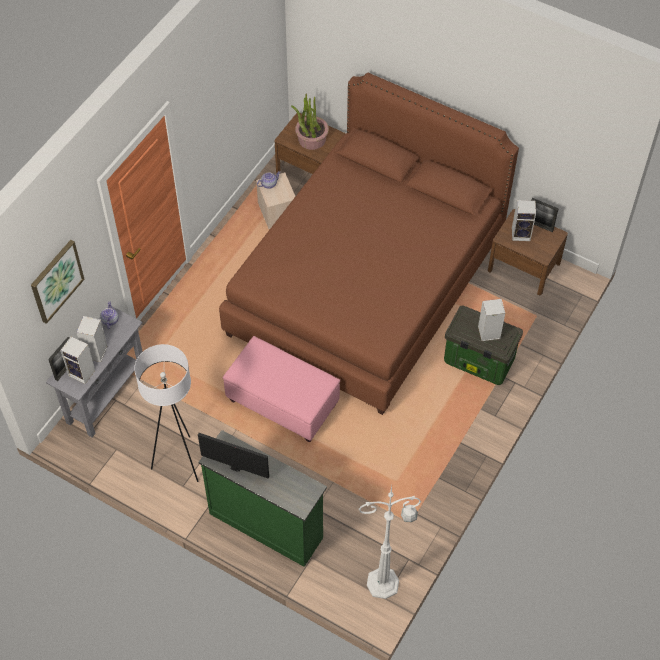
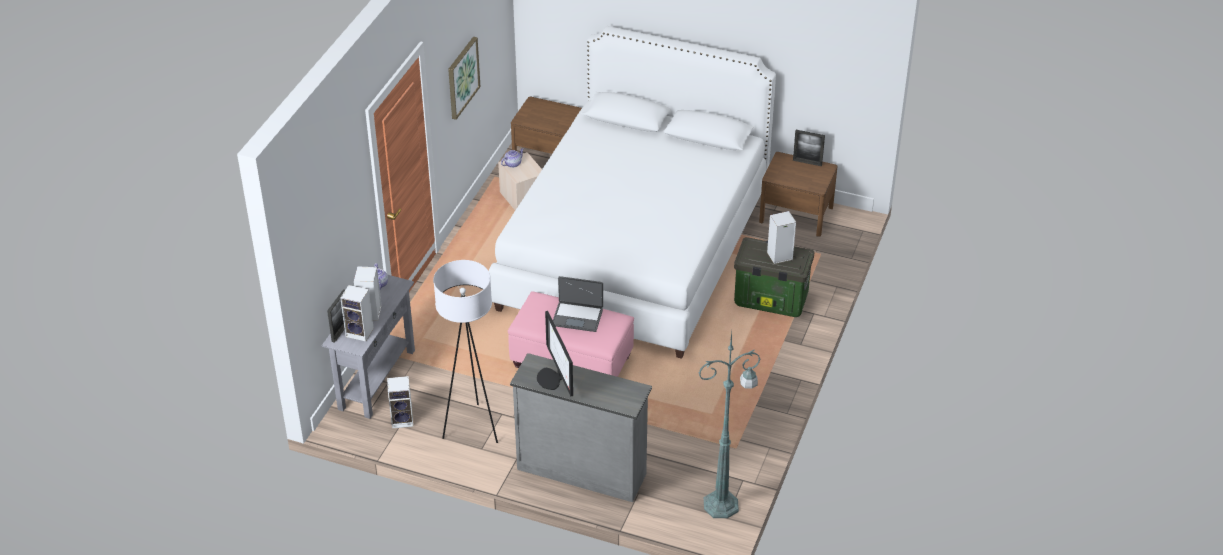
camera: 10 degrees left, 15 degrees down
(56, 281) = (332, 218): picture -> picture (462, 77)
(237, 463) = (552, 378): monitor -> monitor turned 120 degrees counterclockwise
(266, 524) = (581, 470): green dresser -> grey dresser
(288, 372) = (577, 317): none -> laptop
(311, 139) = (550, 117): potted plant -> none
(366, 285) = (634, 249): brown bed -> white bed
(384, 583) = (723, 504): white floor lamp -> green floor lamp
(521, 234) = (790, 171): speaker -> speaker (403, 420)

